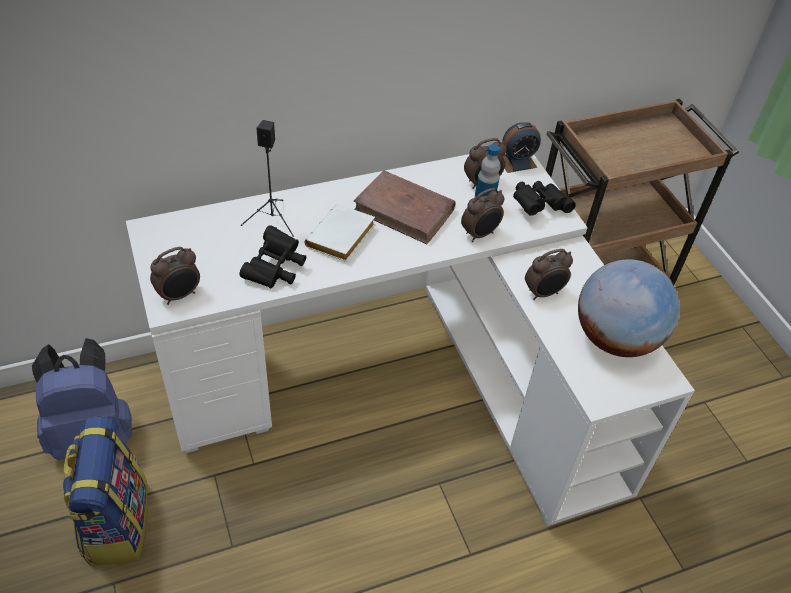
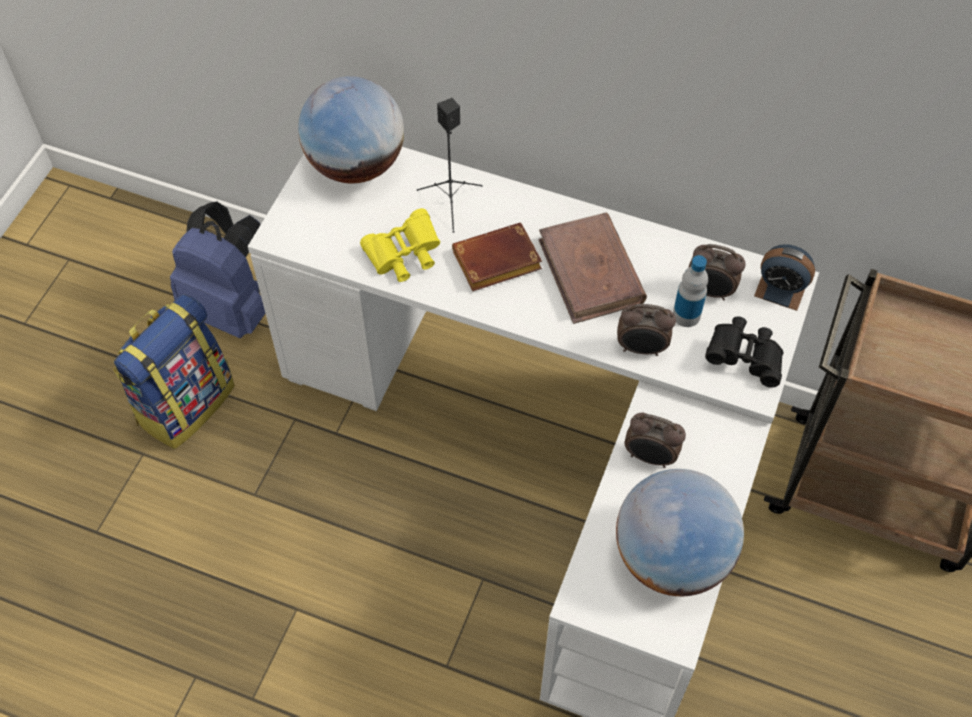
camera: 45 degrees right, 10 degrees up
(179, 233) = (356, 164): none -> globe
(179, 295) = (298, 230): alarm clock -> none
(275, 269) = (404, 256): black binoculars -> yellow binoculars
(341, 239) = (495, 264): white book -> brown book

